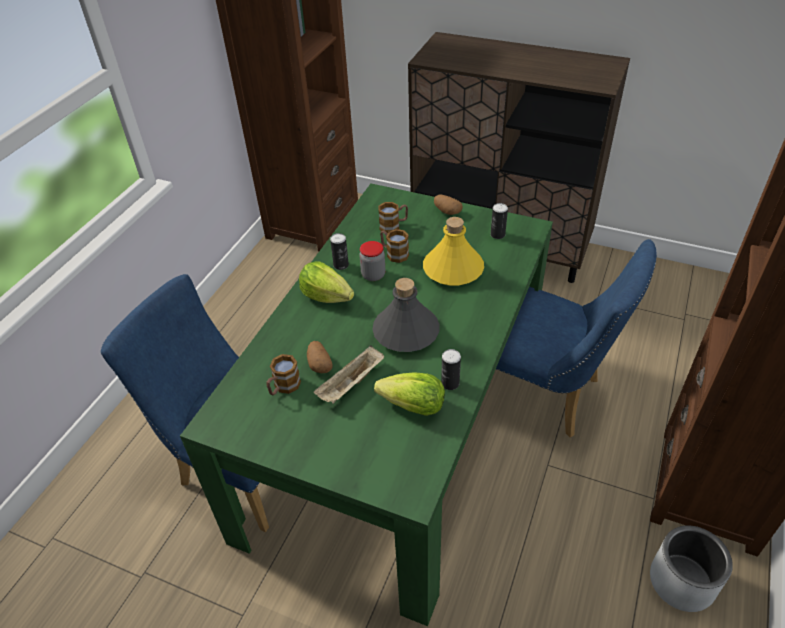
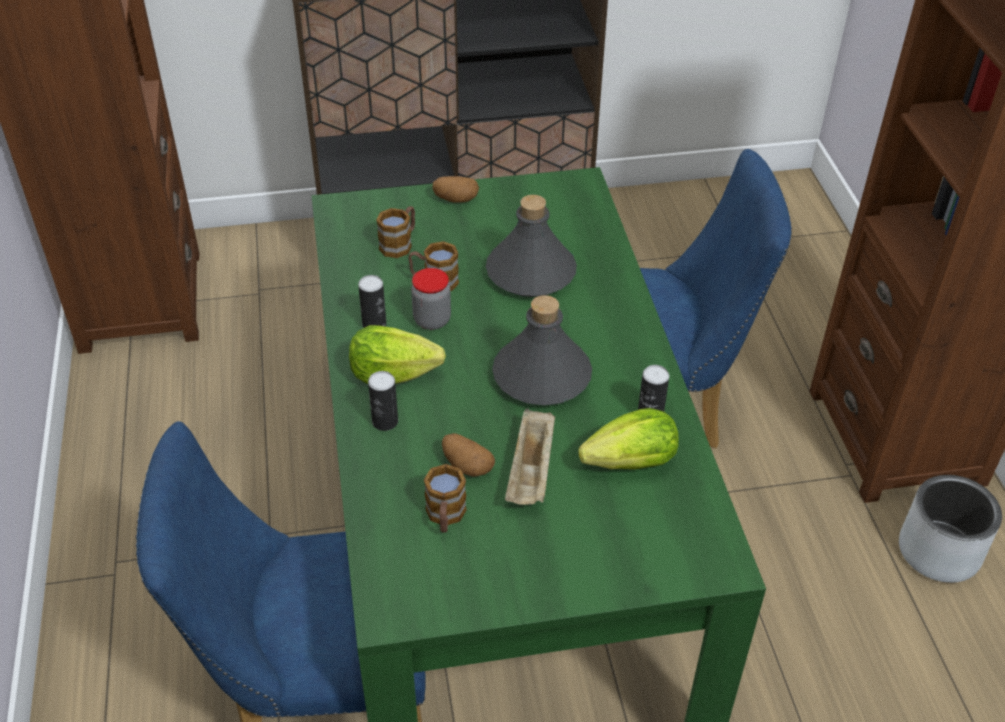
camera: 35 degrees left, 0 degrees up
(453, 270) = (531, 274): yellow bottle -> grey bottle
(497, 234) = (547, 207): can -> can (385, 421)

